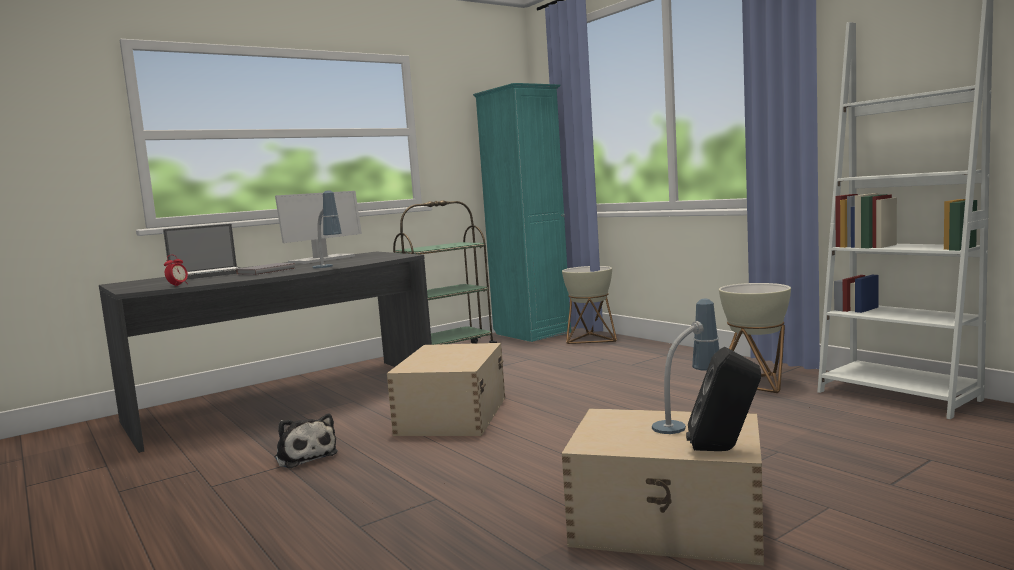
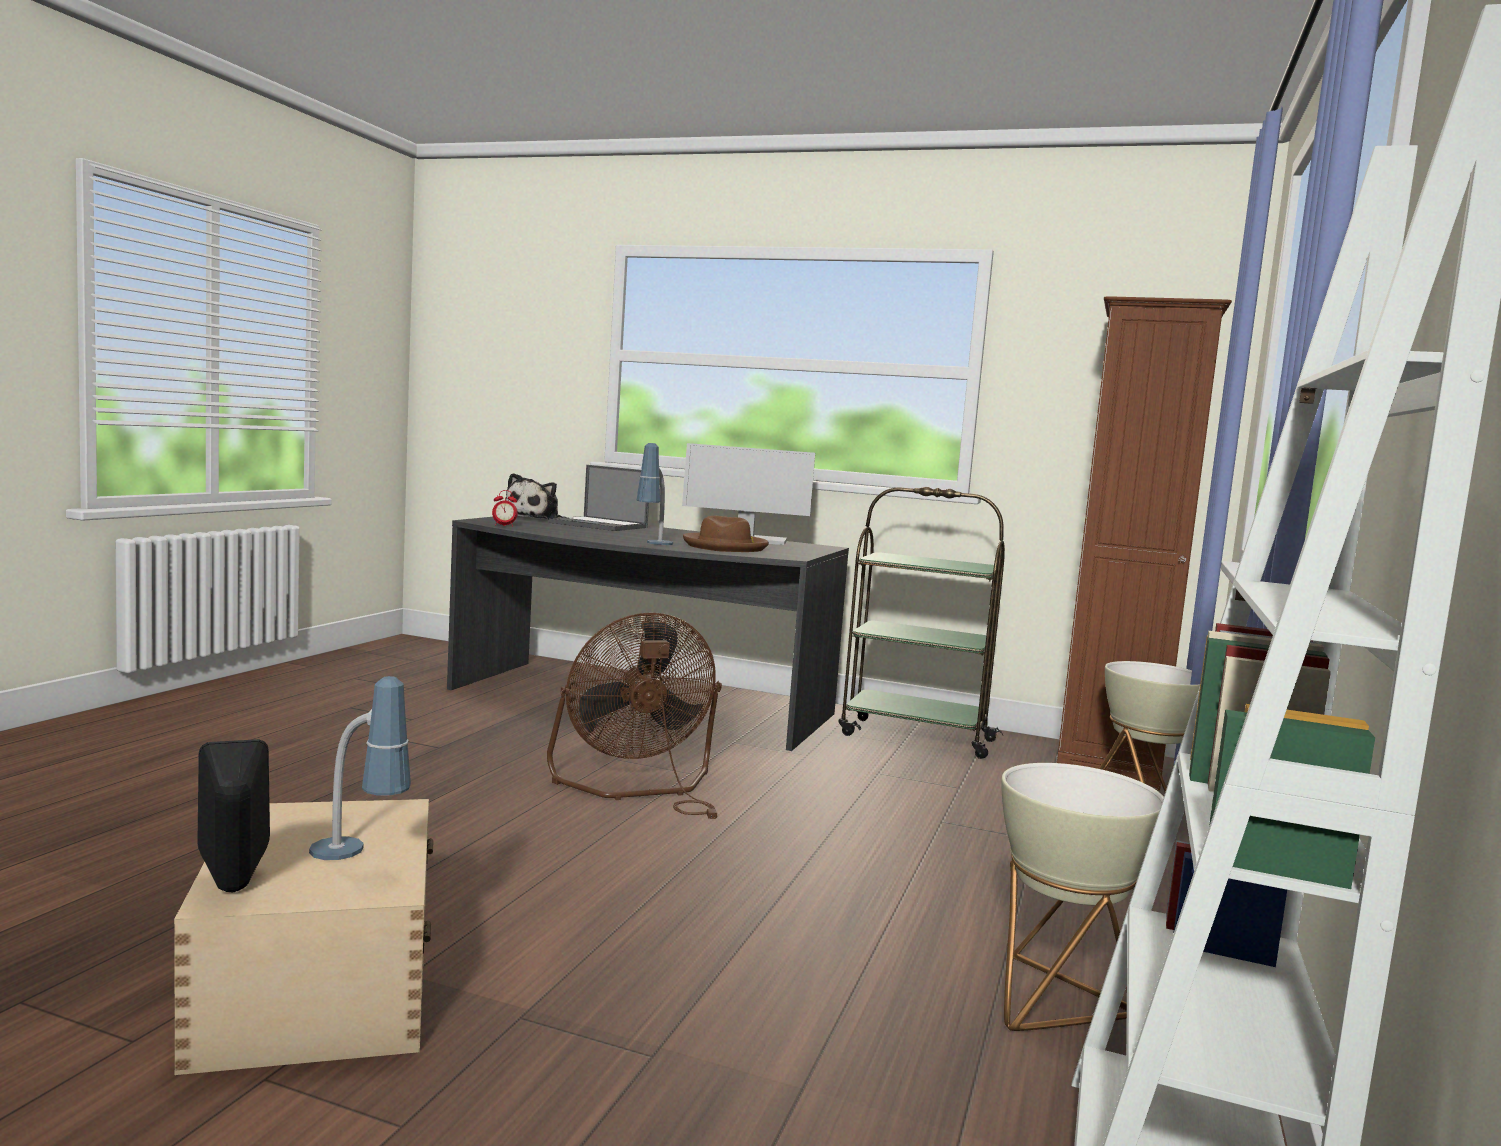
camera: 55 degrees right, 0 degrees up
(268, 271) = (623, 534): grey book -> none
(305, 456) = (468, 749): plush toy -> plush toy (535, 517)
(352, 261) = (725, 547): none -> brown hat
(451, 416) = (647, 788): beige storage box -> brown fan
(533, 333) = (1109, 766): turquoise cabinet -> brown cabinet

